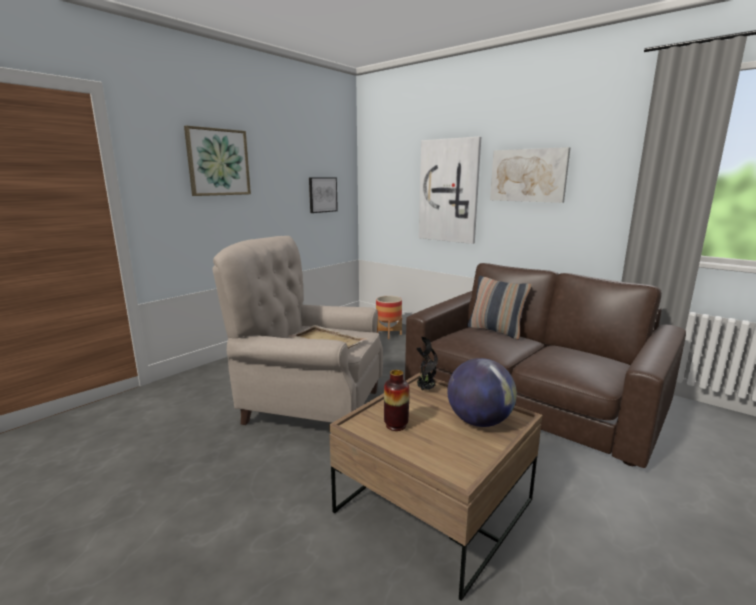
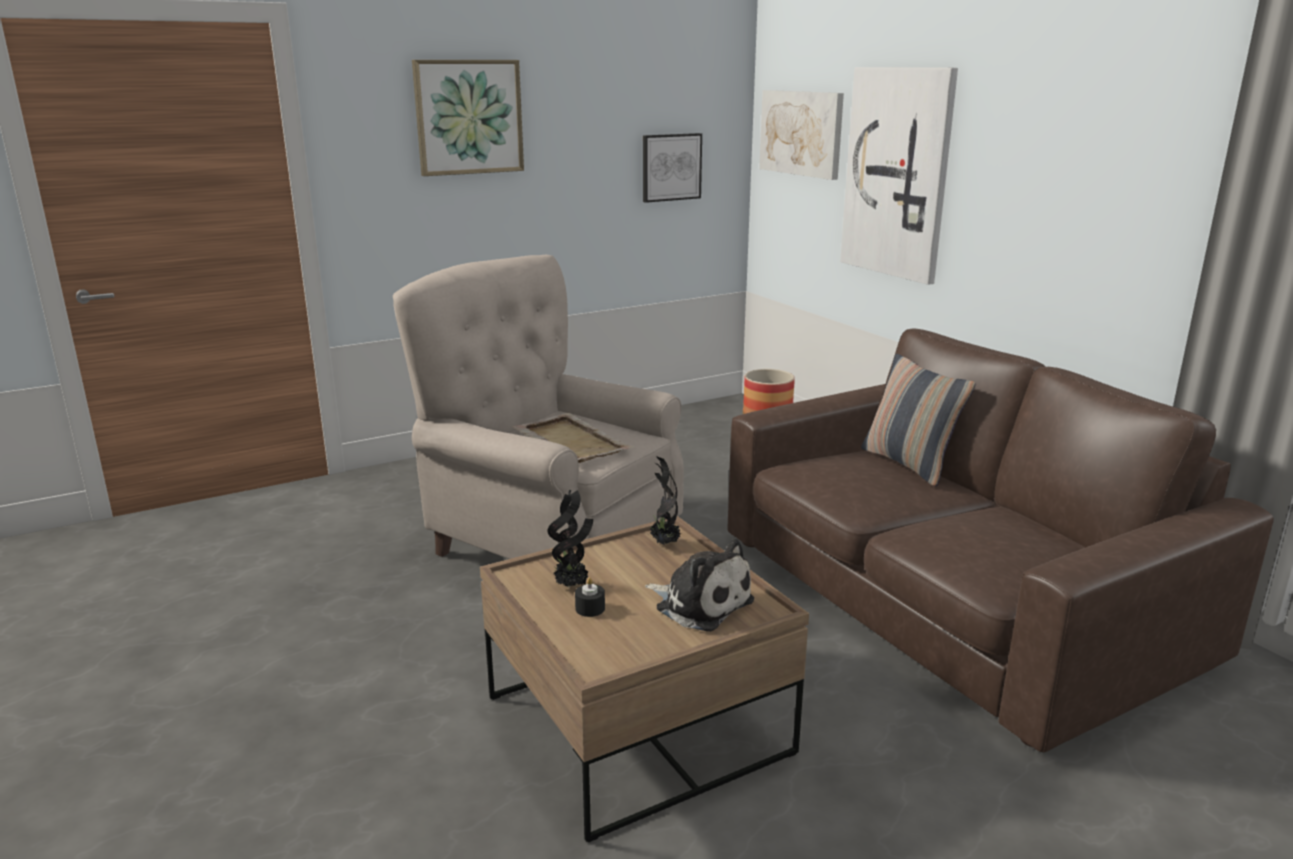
camera: 20 degrees right, 5 degrees up
(396, 425) = (572, 585): vase -> potted plant
(419, 438) = (590, 608): none -> black candle
(479, 421) = (700, 603): globe -> plush toy
(528, 175) = (1035, 155): picture -> picture (801, 133)

